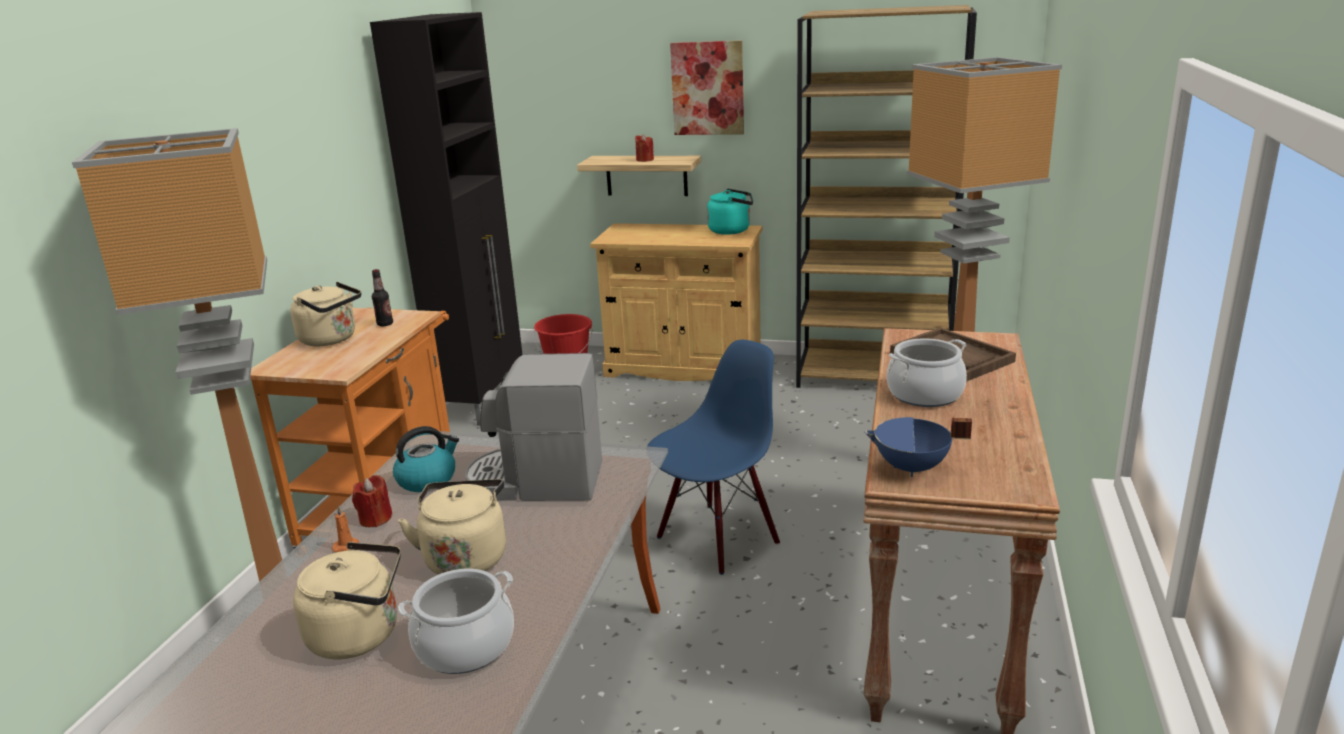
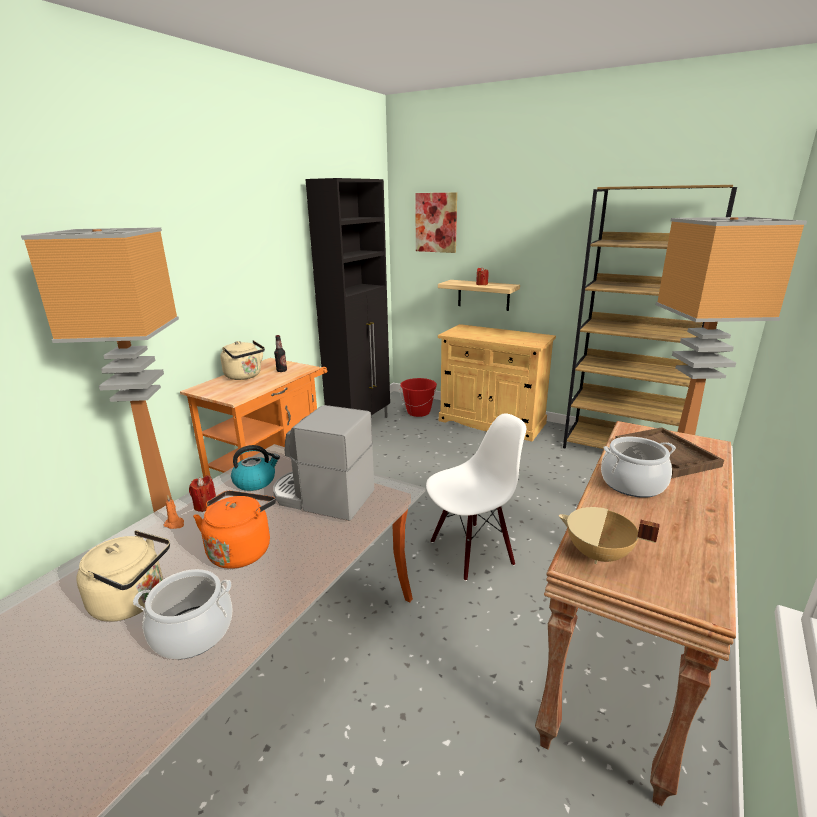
camera: 15 degrees right, 0 degrees up
(466, 557) = (241, 550): beige kettle -> orange kettle
(708, 88) = (529, 239): picture -> picture (436, 222)
(717, 539) = (471, 551): blue chair -> white chair
(732, 230) = (533, 336): turquoise kettle -> none
(912, 469) = (598, 555): blue cooking pot -> beige cooking pot

